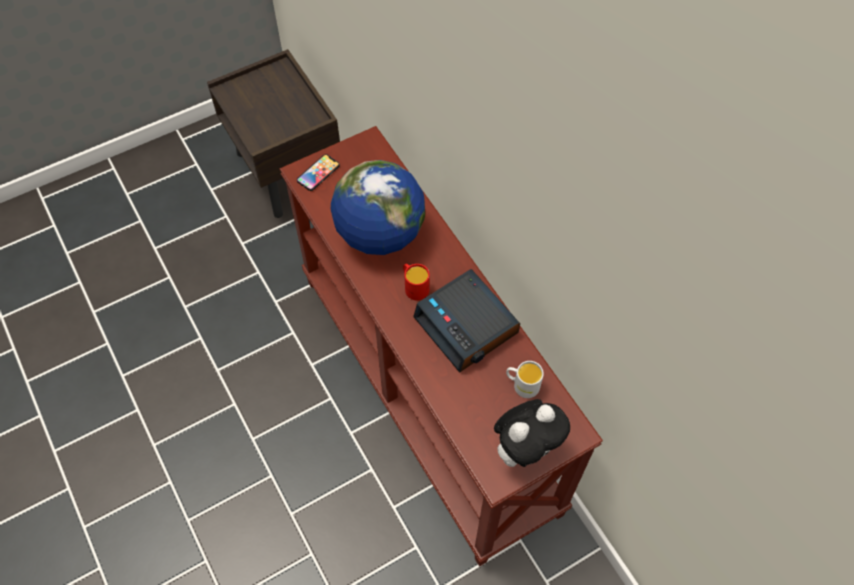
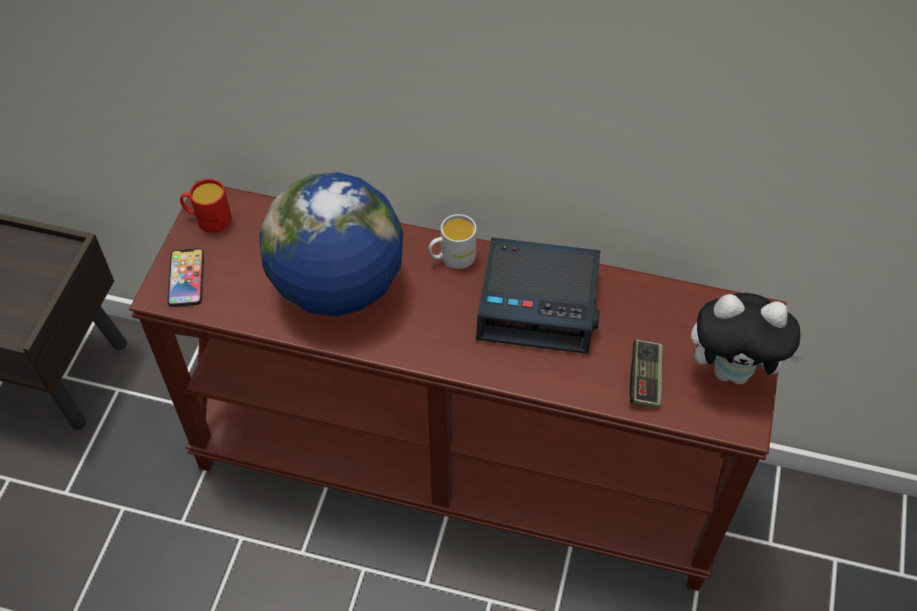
camera: 45 degrees left, 5 degrees down
(414, 287) = (439, 310): red mug -> red mug (208, 219)
(473, 411) = (645, 380): none -> game controller
(522, 385) = (658, 314): white mug -> white mug (452, 258)
(525, 449) = (733, 370): plush toy -> plush toy turned 90 degrees clockwise

